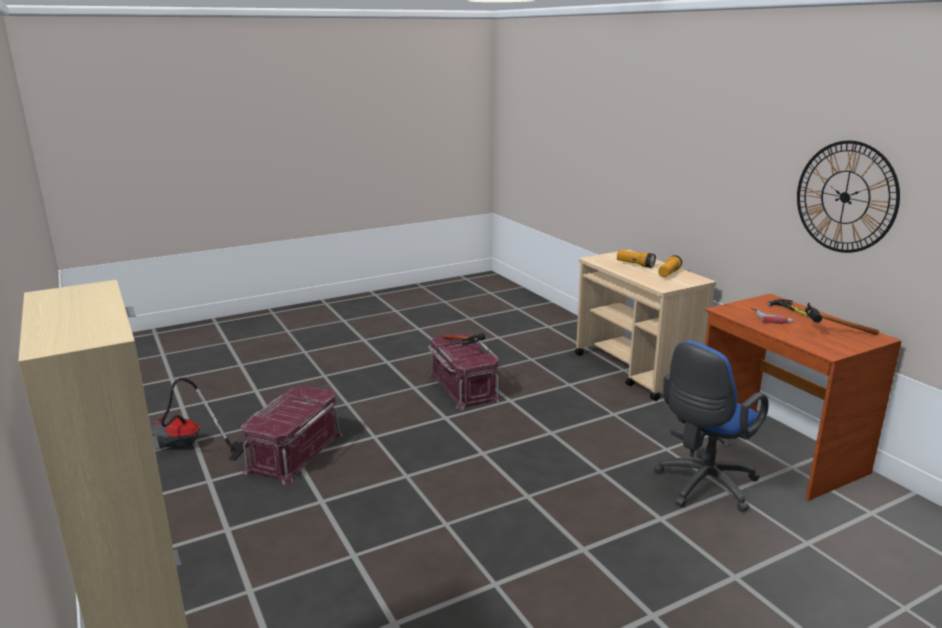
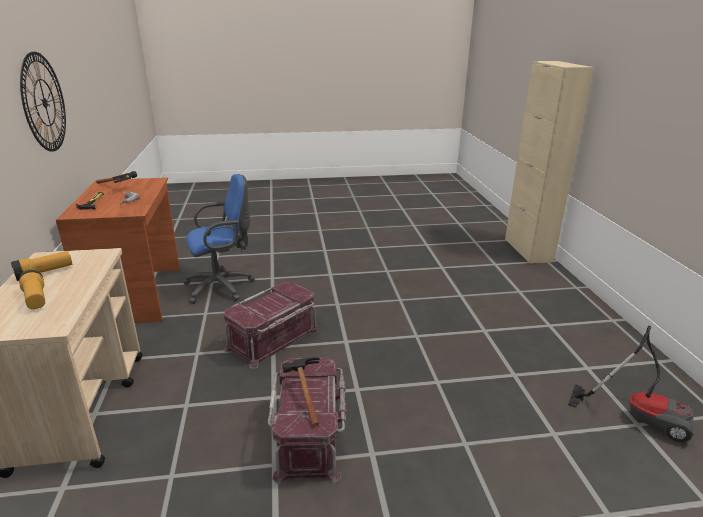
camera: 160 degrees left, 5 degrees up
(293, 452) = (517, 382): red storage box -> red storage box (273, 339)

